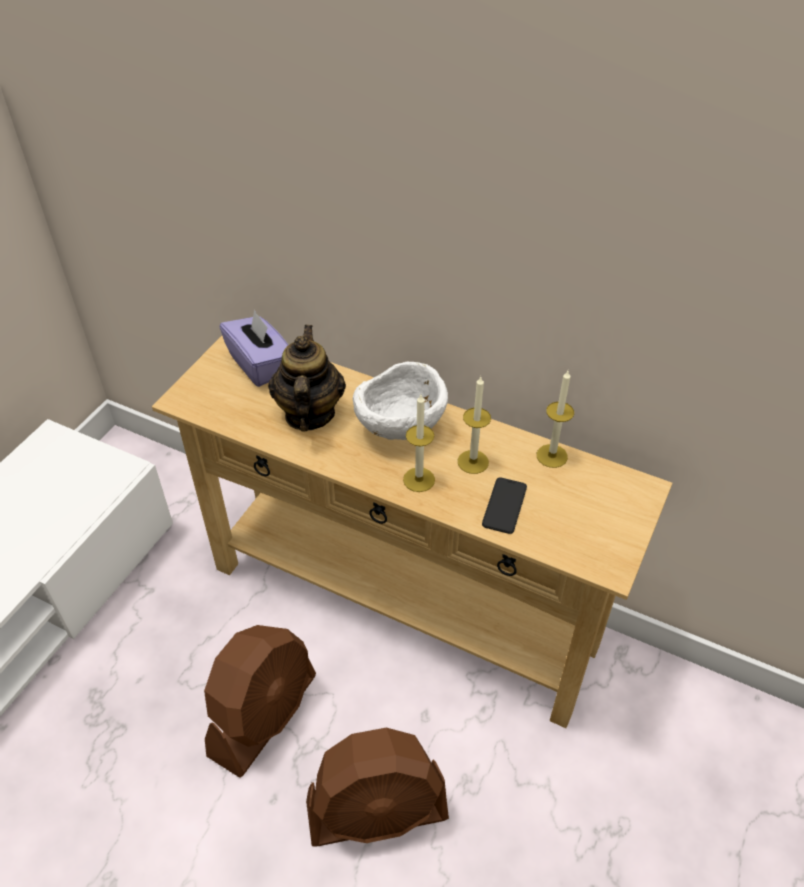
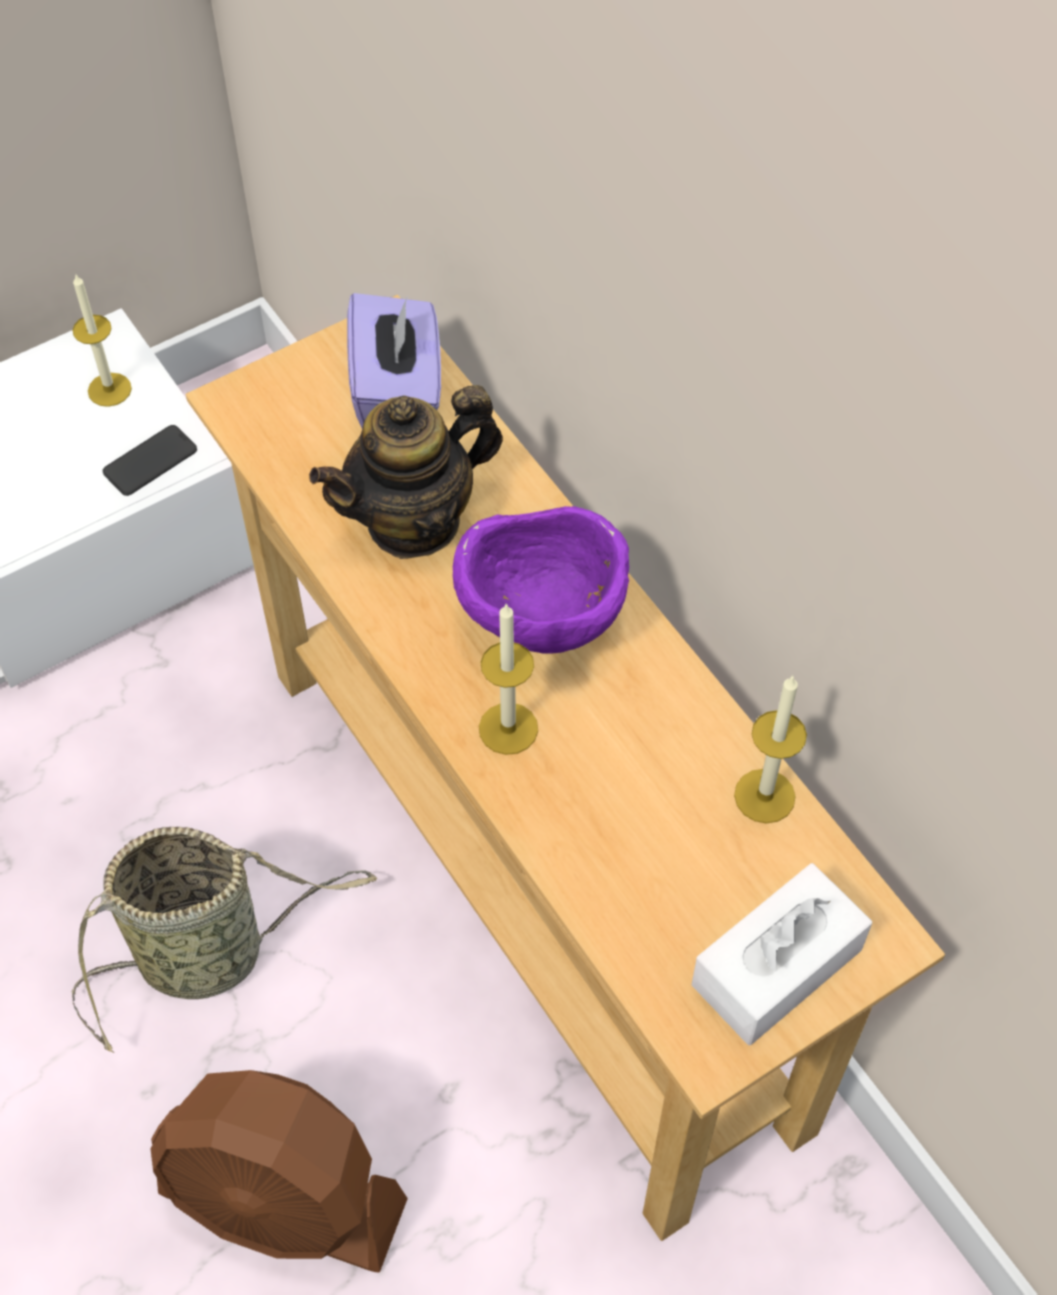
camera: 30 degrees right, 10 degrees up
(264, 714) = (210, 954): brown fan -> basket
(309, 414) = (414, 521): teapot -> teapot turned 150 degrees counterclockwise
(400, 430) = (541, 622): white bowl -> purple bowl
(473, 462) = (620, 740): candle -> candle (109, 389)
(504, 506) = (615, 847): phone -> phone (150, 461)
(611, 520) = (776, 967): none -> white tissue box

